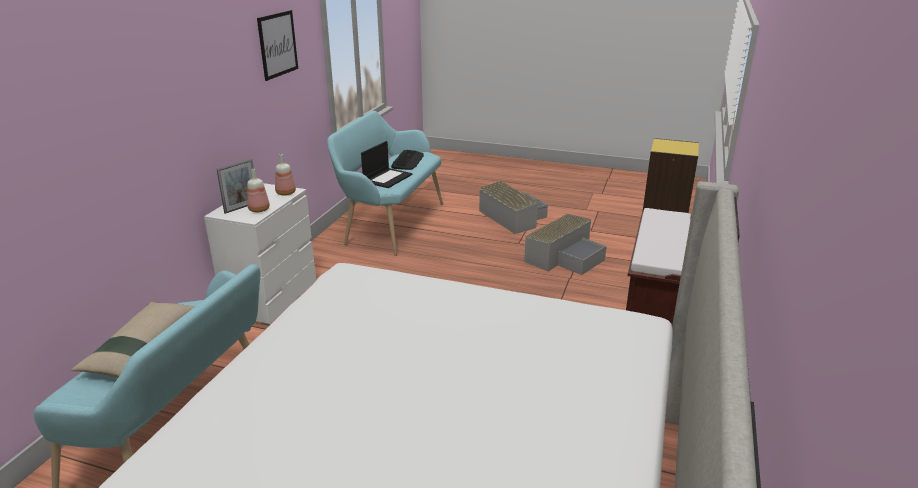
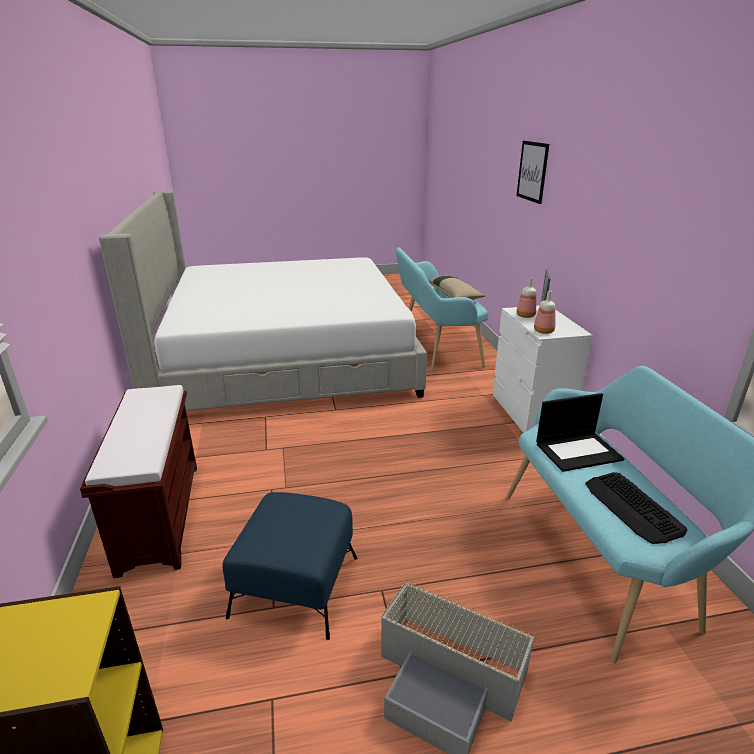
camera: 150 degrees right, 0 degrees up
(278, 44) = (675, 208): picture -> picture (532, 171)
(387, 178) = (578, 451): laptop -> laptop turned 105 degrees counterclockwise
(565, 256) = (294, 586): grey storage box -> blue ottoman

